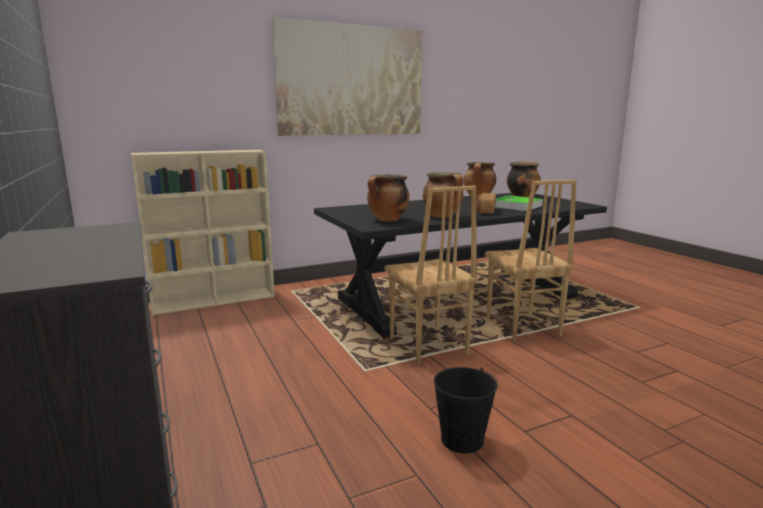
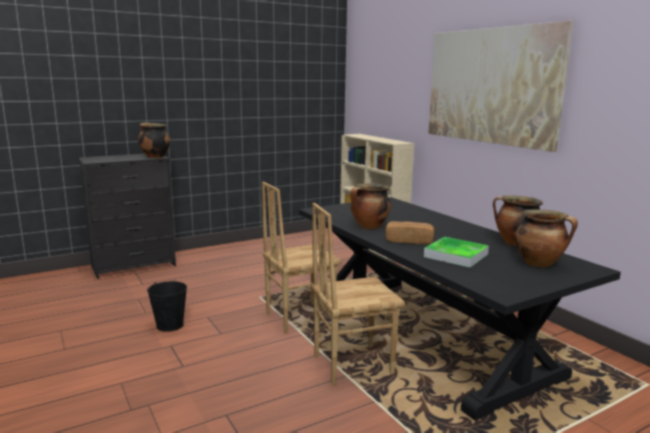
camera: 85 degrees right, 0 degrees up
(387, 220) = (344, 213): cooking pot -> cooking pot (154, 157)

